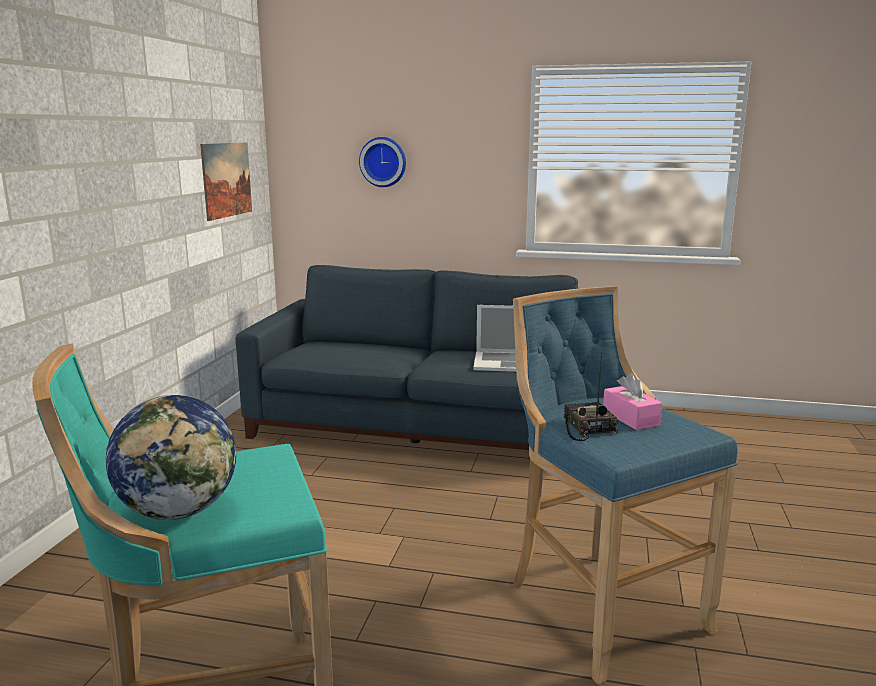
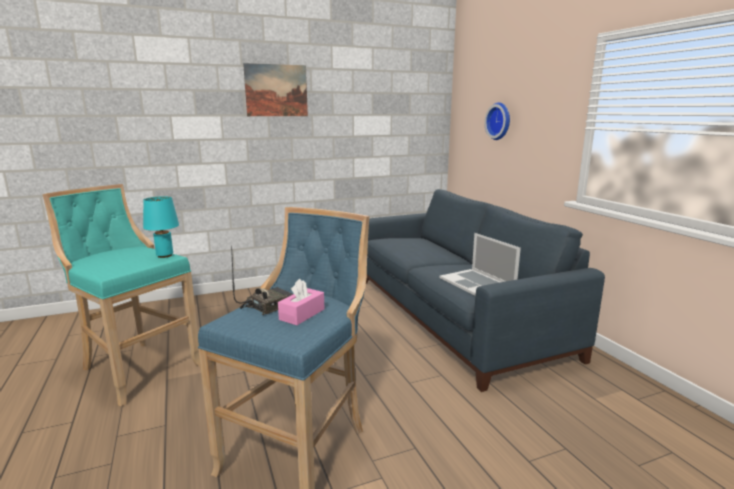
camera: 55 degrees right, 0 degrees up
(180, 511) = (97, 260): globe -> none
(227, 180) = (398, 129): picture -> picture (276, 90)
(254, 454) = (165, 255): none -> turquoise table lamp

